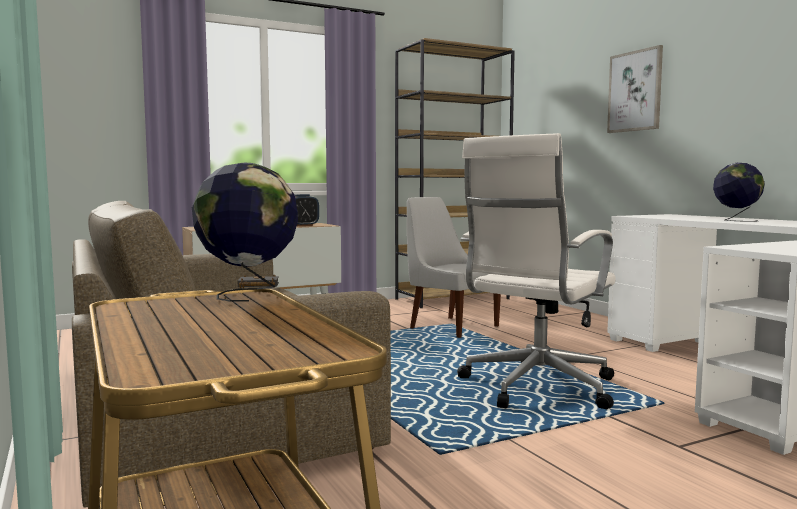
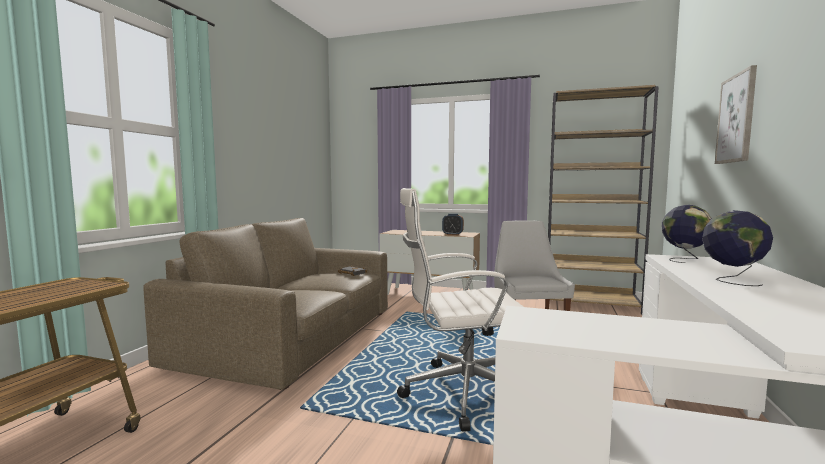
camera: 45 degrees right, 0 degrees up
(248, 293) = (107, 284): globe -> globe (684, 260)

